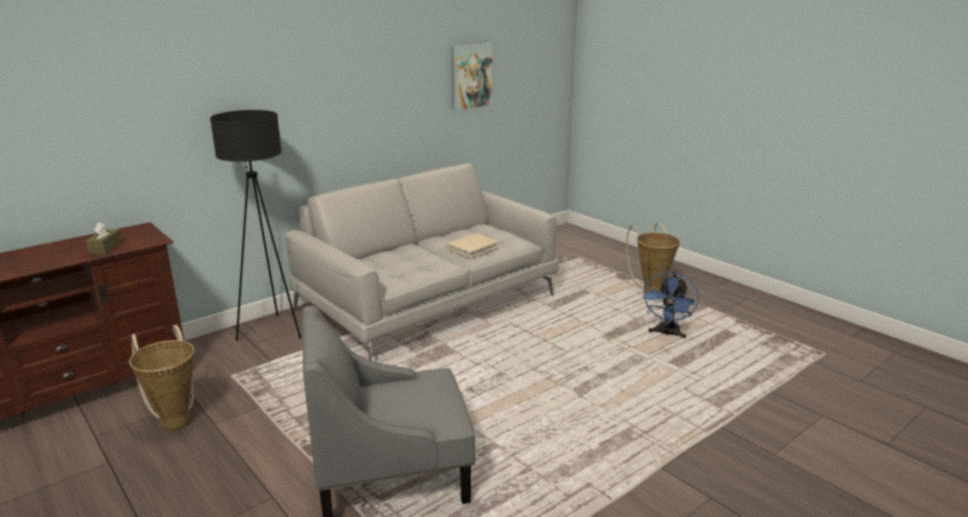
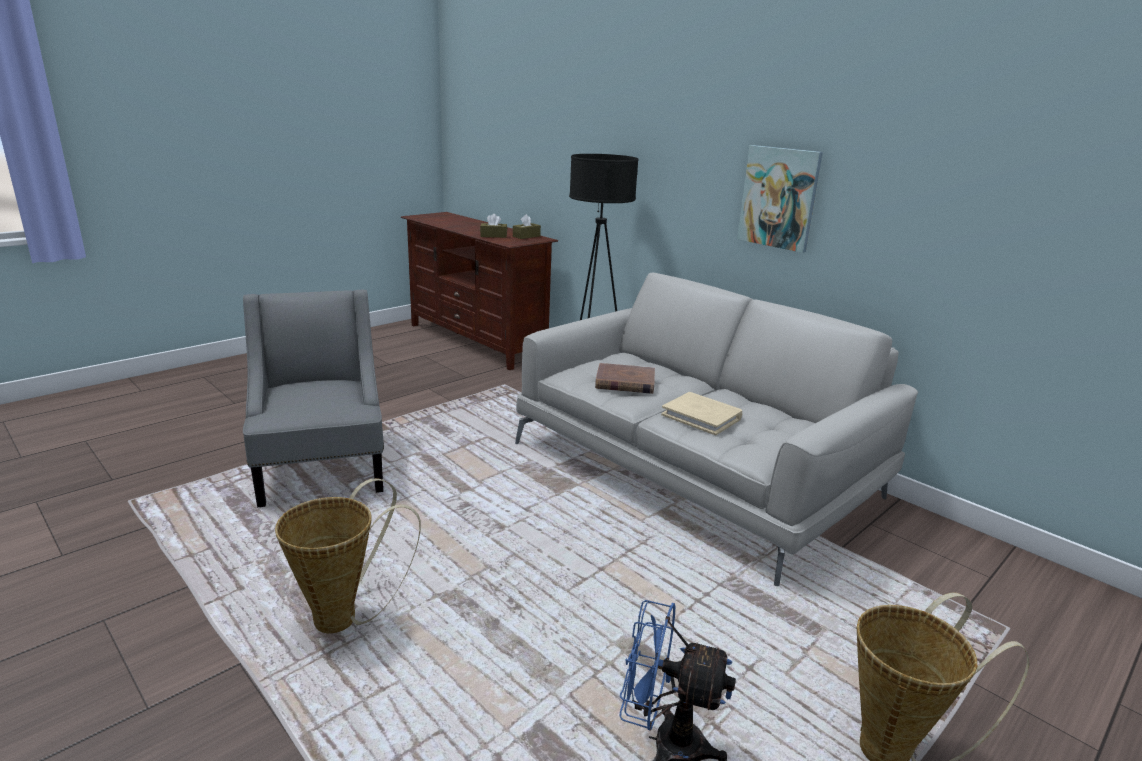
camera: 85 degrees right, 0 degrees up
(122, 233) = (526, 236): none -> brown tissue box
(175, 419) = (438, 375): basket -> basket (346, 617)
(413, 264) = (625, 382): none -> brown book
(471, 76) = (990, 192): picture -> picture (779, 198)

